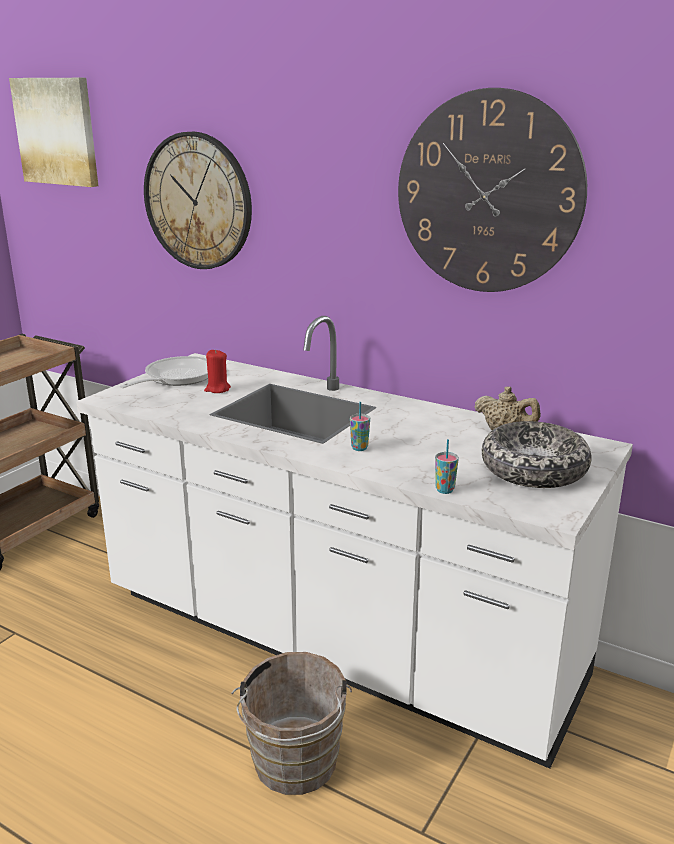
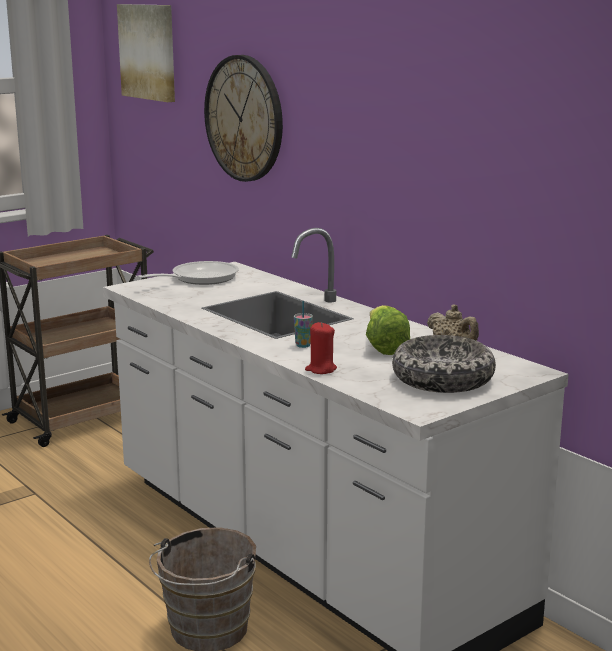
camera: 20 degrees right, 5 degrees down
(217, 389) = (226, 290): red candle -> red candle (321, 369)
(441, 439) = (384, 348): none -> lettuce
(444, 490) = (343, 382): cup -> none
(488, 193) = (455, 119): wall clock -> none

